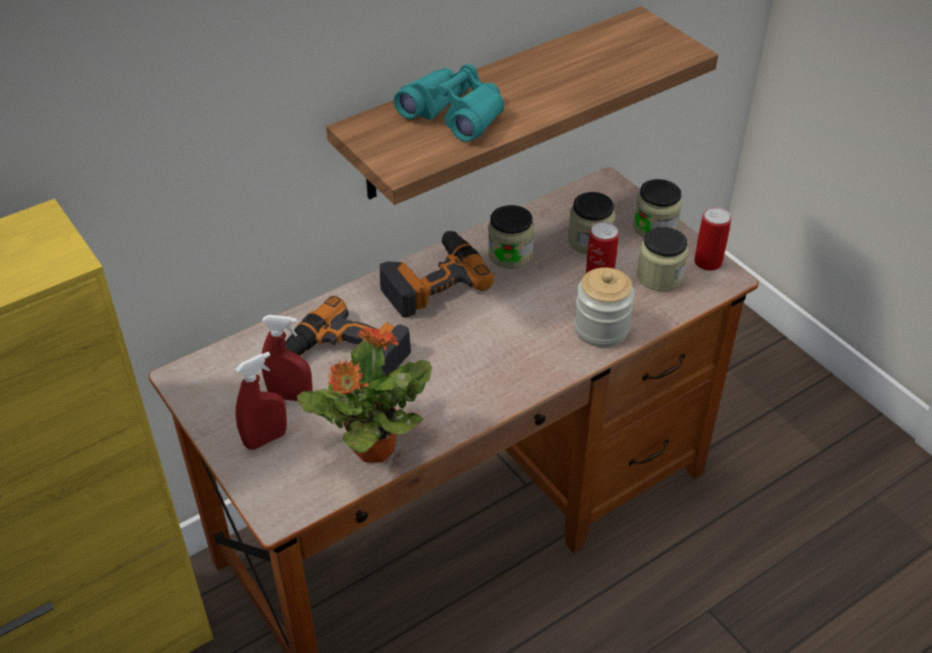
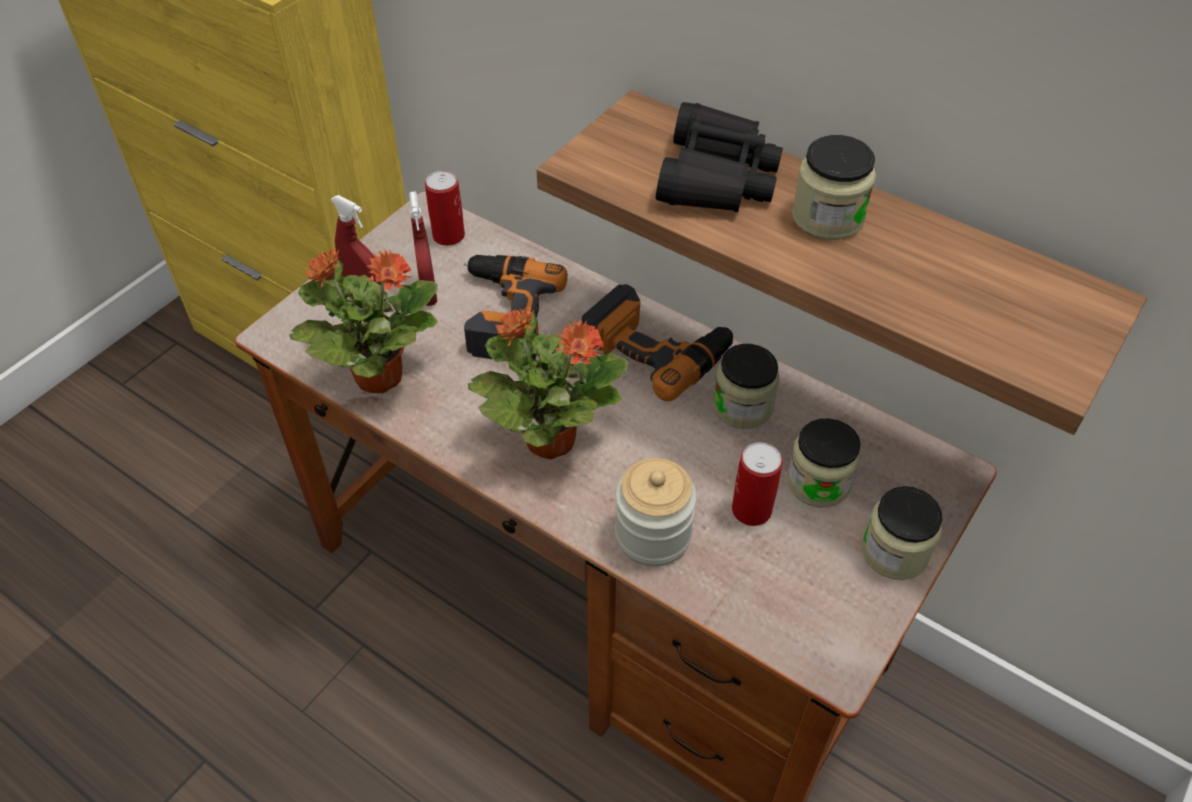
camera: 70 degrees right, 5 degrees up
(454, 114) = (716, 177): turquoise binoculars -> black binoculars
(492, 360) = (549, 439): none -> potted plant
(659, 276) = (791, 580): jar -> jar (827, 217)
(708, 262) = (858, 635): can -> can (448, 236)

